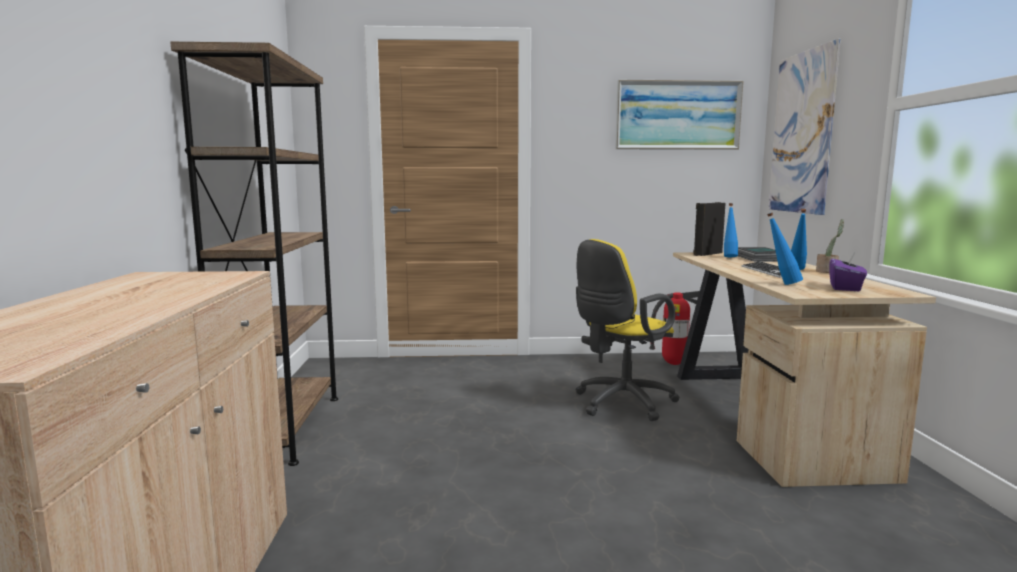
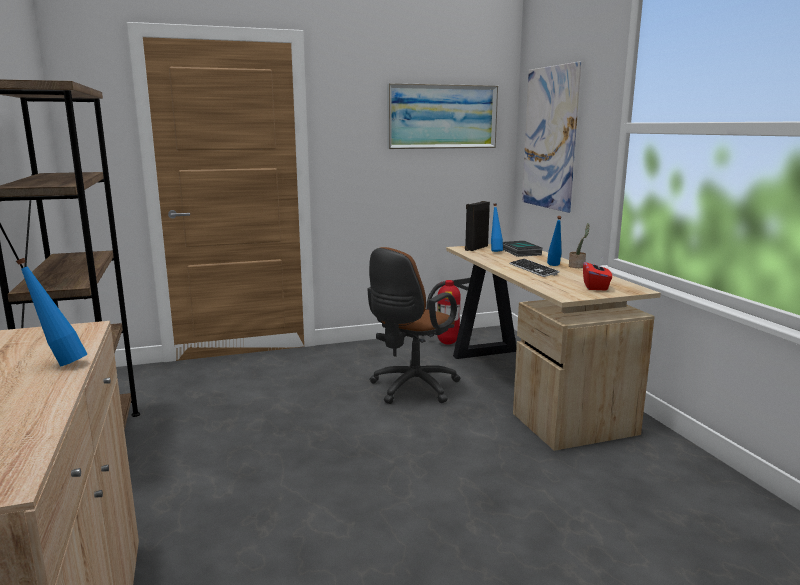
camera: 15 degrees left, 5 degrees up
(620, 404) = (411, 389): yellow office chair -> brown office chair
(781, 284) = (547, 285): blue bottle -> blue bottle (59, 364)
(845, 288) = (596, 286): purple tissue box -> red tissue box

